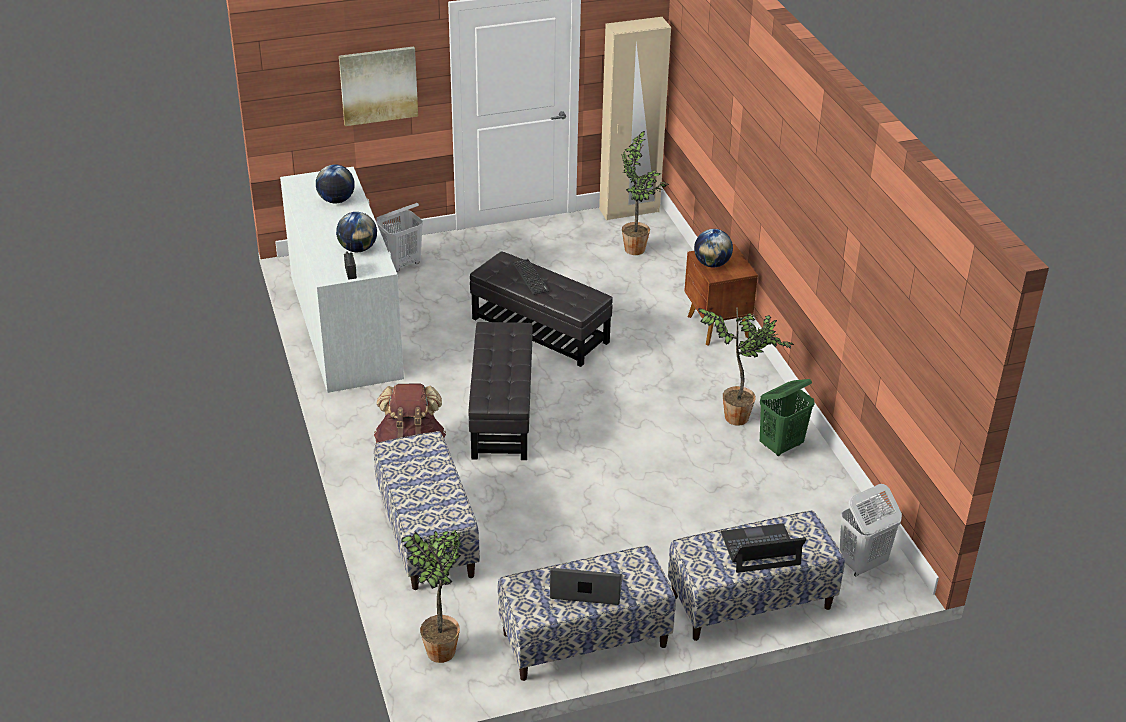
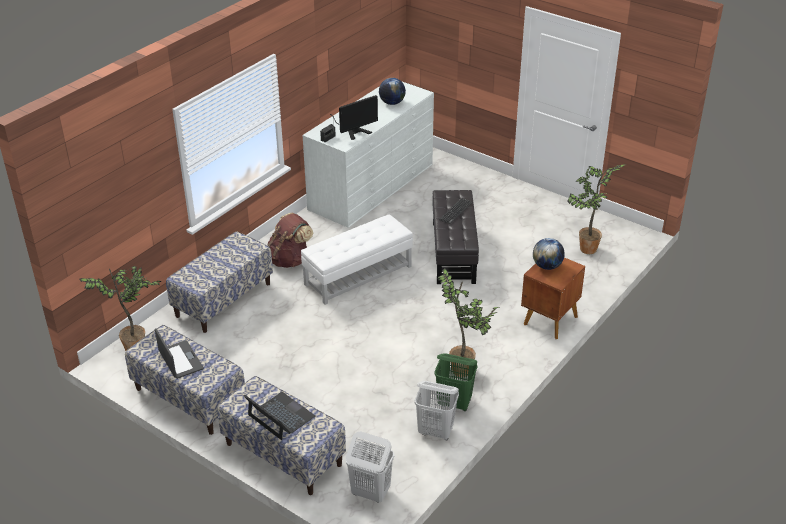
camera: 55 degrees right, 0 degrees up
(358, 249) = (353, 130): globe -> monitor
(378, 85) = (474, 47): picture -> none
(402, 264) = (453, 176): white laundry basket -> white laundry basket (436, 431)
(502, 412) = (358, 275): black ottoman -> white ottoman
(629, 210) = (628, 228): beige wardrobe -> none

